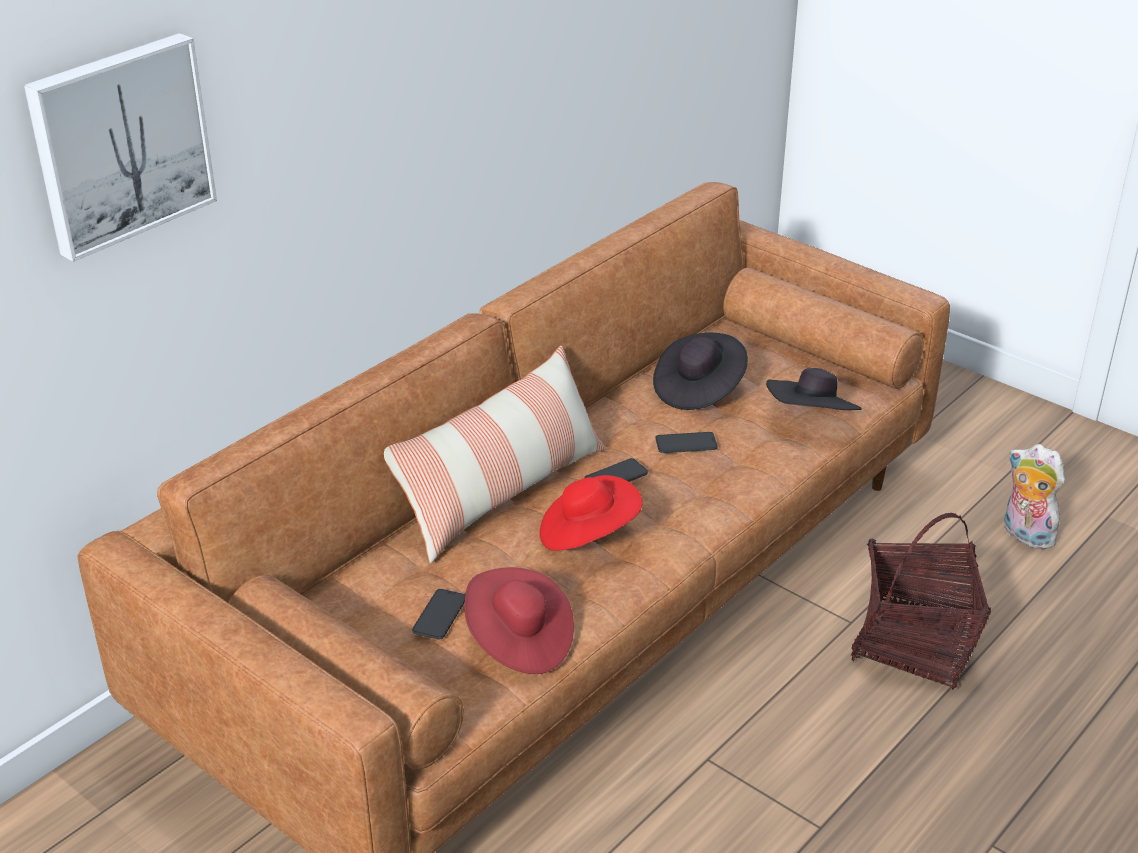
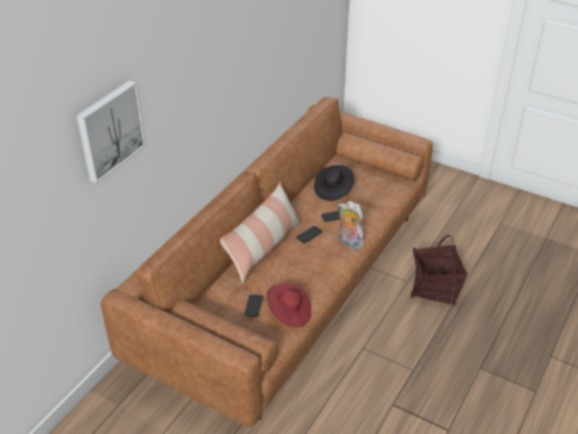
camera: 10 degrees left, 5 degrees up
(587, 534) = (304, 263): red hat -> none
(812, 419) = (383, 199): black hat -> none
(1024, 535) = (469, 234): plush toy -> plush toy (349, 243)

